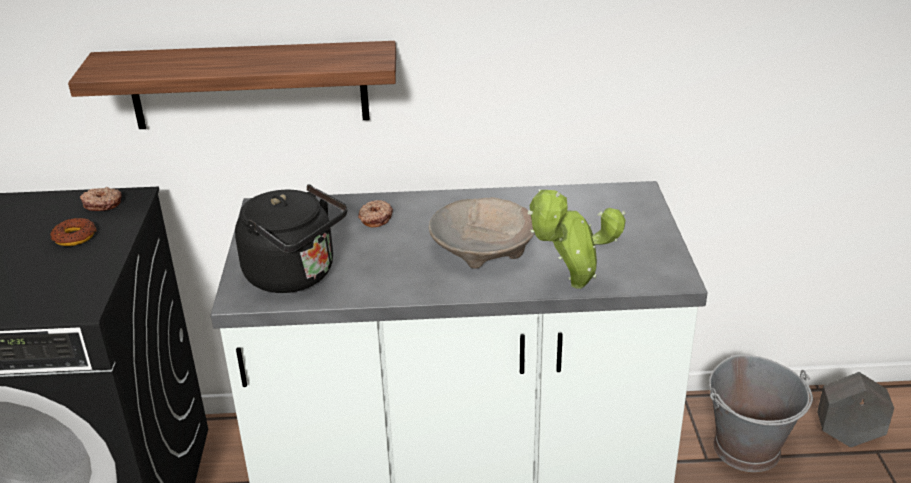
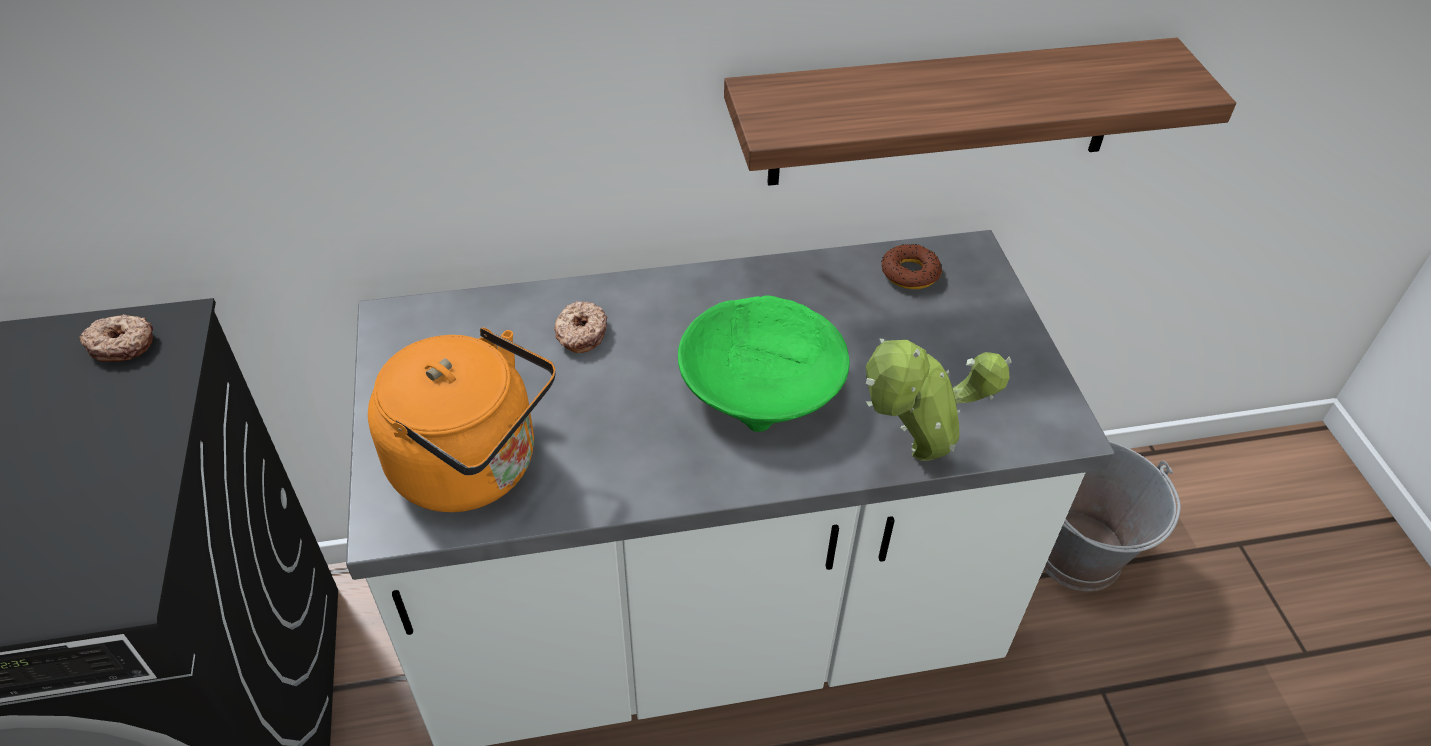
camera: 10 degrees left, 15 degrees up
(74, 237) = (83, 424): donut -> donut (910, 273)
(249, 85) = (349, 131): shelf -> shelf (946, 113)
(295, 276) = (474, 467): black kettle -> orange kettle
(482, 248) = (760, 385): beige bowl -> green bowl
(847, 437) = (1200, 525): grey planter -> none

